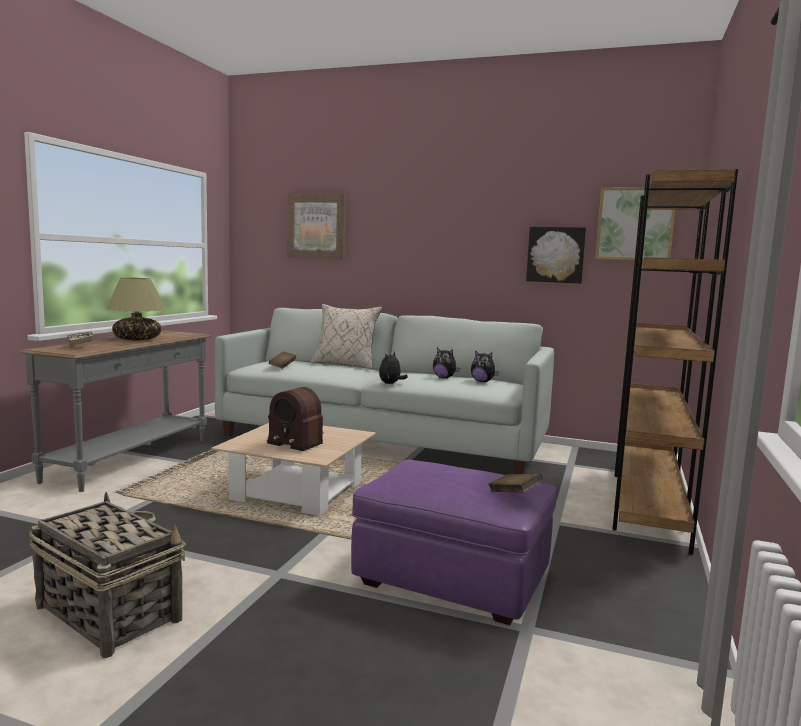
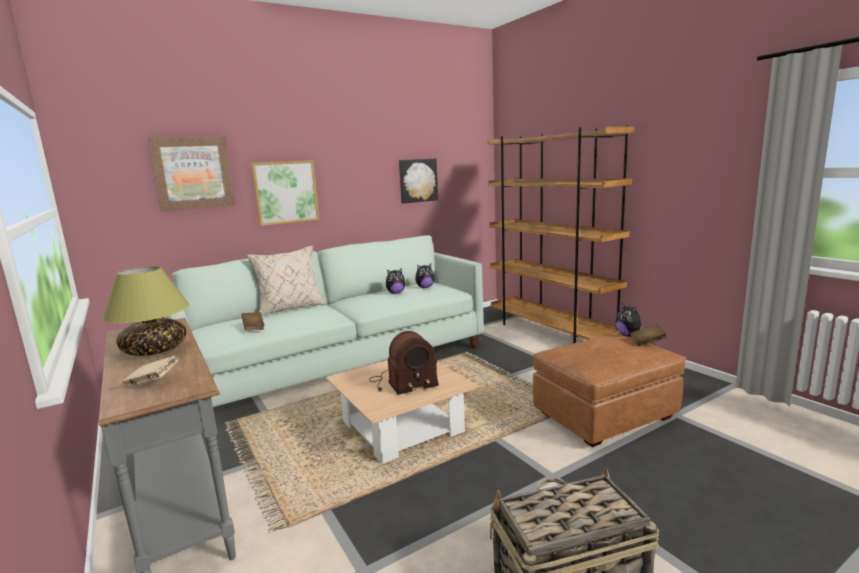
camera: 50 degrees left, 5 degrees up
(391, 384) = (376, 310): plush toy -> plush toy (628, 335)
(452, 579) = (605, 416): purple ottoman -> brown ottoman
(635, 224) = (462, 154): picture -> picture (286, 192)

